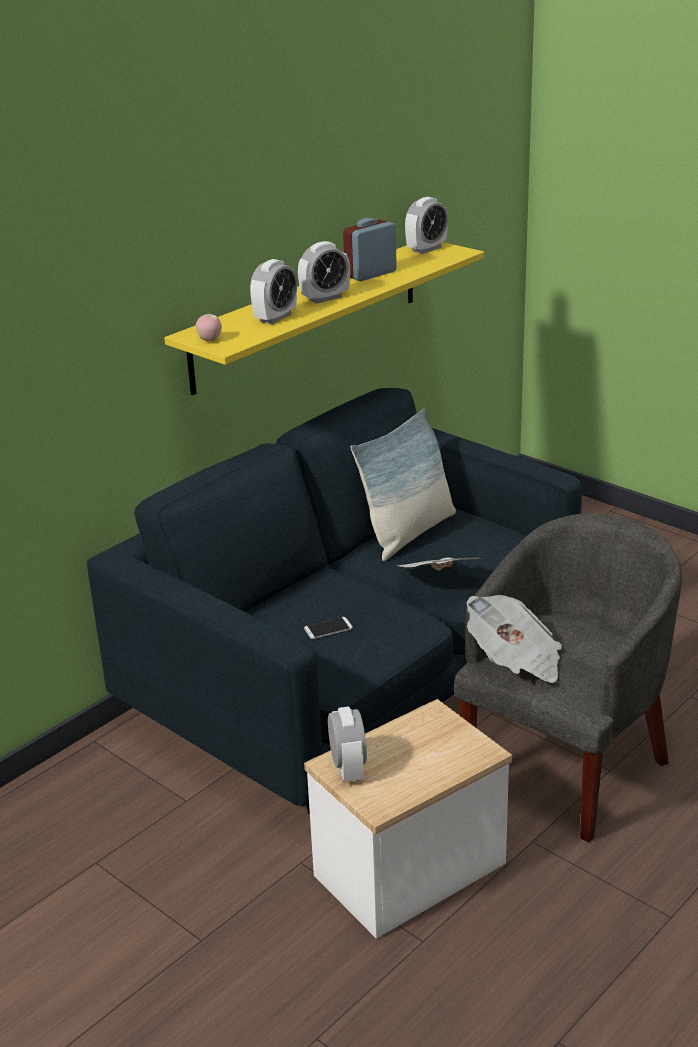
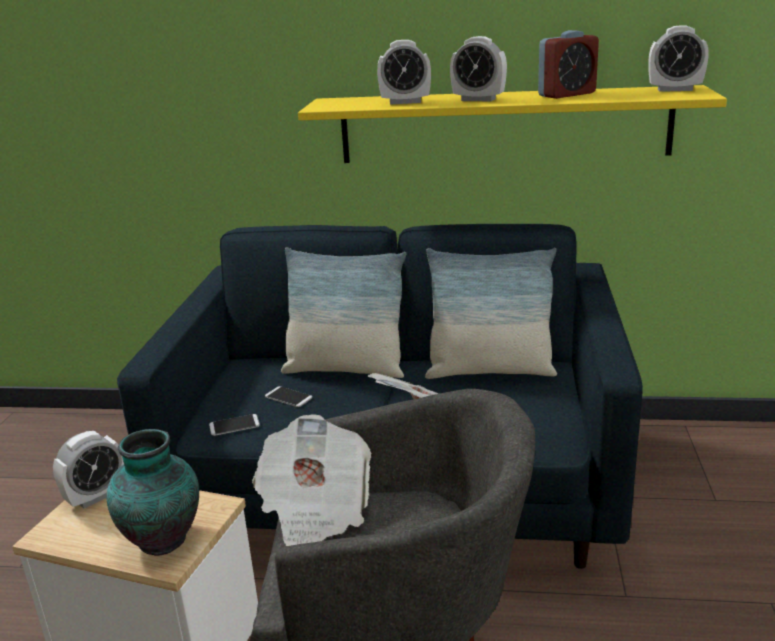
camera: 55 degrees right, 5 degrees down
(209, 340) = (325, 104): apple -> none
(315, 589) = (345, 369): none -> pillow
(342, 666) = (234, 425): none -> phone
(370, 274) = (567, 94): alarm clock -> alarm clock turned 135 degrees clockwise
(450, 747) = (164, 538): none -> vase

